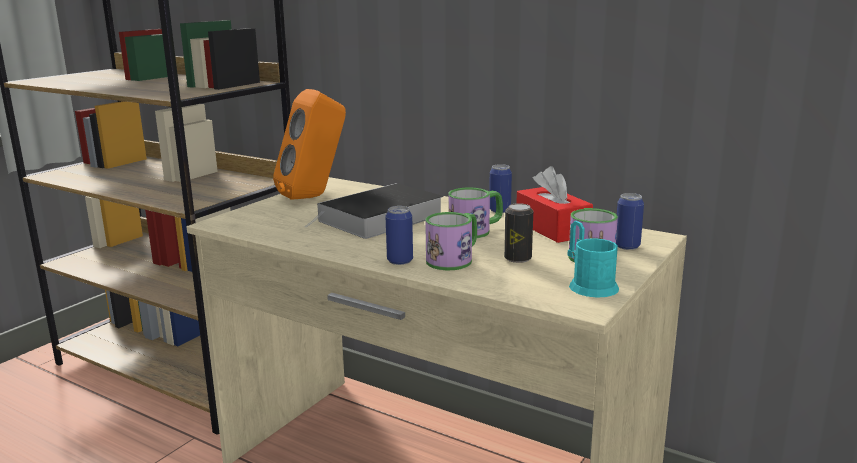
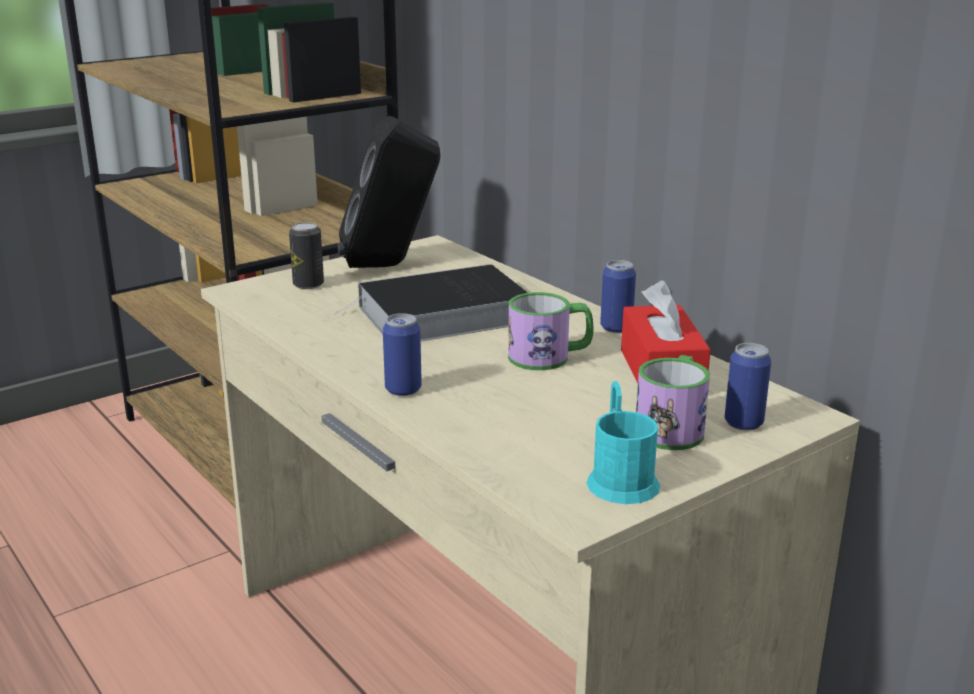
camera: 20 degrees right, 5 degrees up
(315, 196) = (390, 265): orange speaker -> black speaker
(454, 259) = (476, 399): mug -> none
(517, 258) = (562, 415): can -> can (308, 284)

